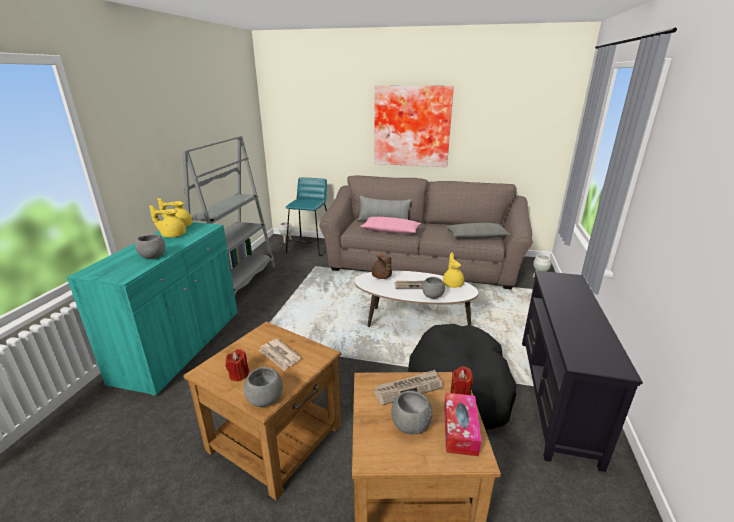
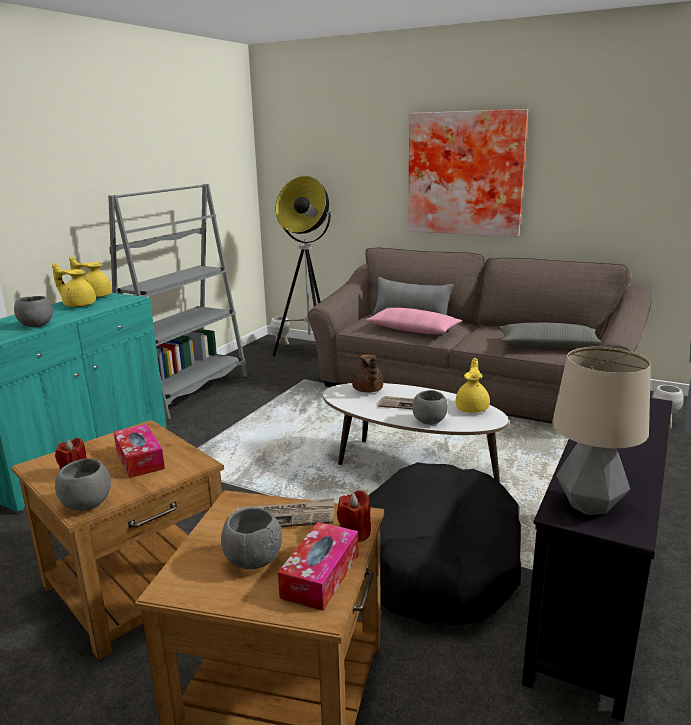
camera: 15 degrees right, 5 degrees down
(279, 356) = (139, 459): newspaper -> tissue box
(310, 247) = (310, 354): turquoise stool -> floor lamp
(590, 355) = (590, 505): none -> table lamp

